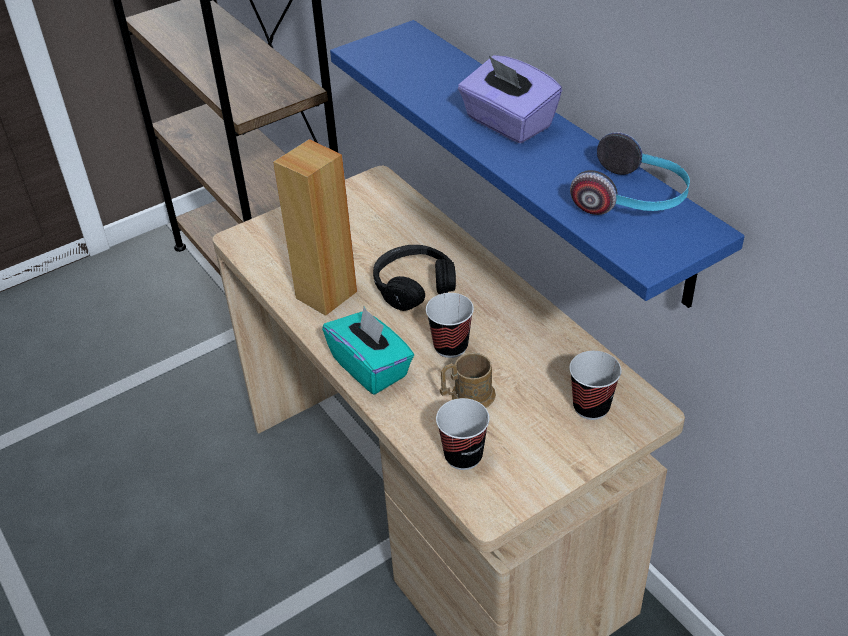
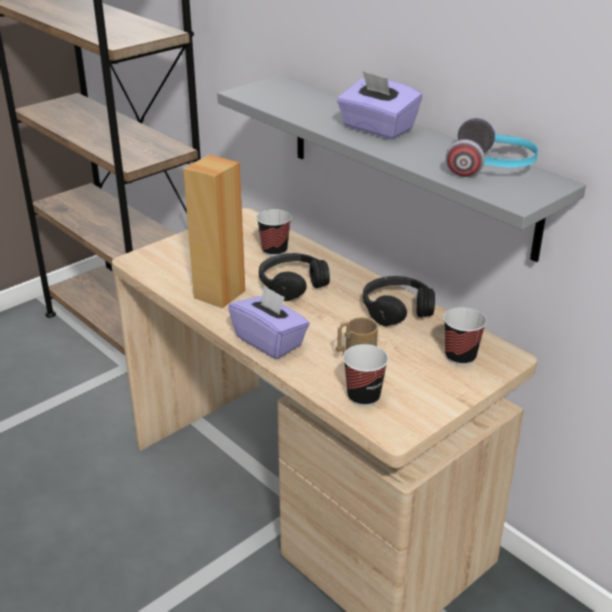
camera: 10 degrees left, 10 degrees down
(371, 367) = (270, 341): turquoise tissue box -> purple tissue box
(450, 346) = (333, 323): cup -> cup (274, 251)
(530, 331) = (396, 309): none -> black headphones
(552, 158) = (408, 163): blue shelf -> grey shelf

